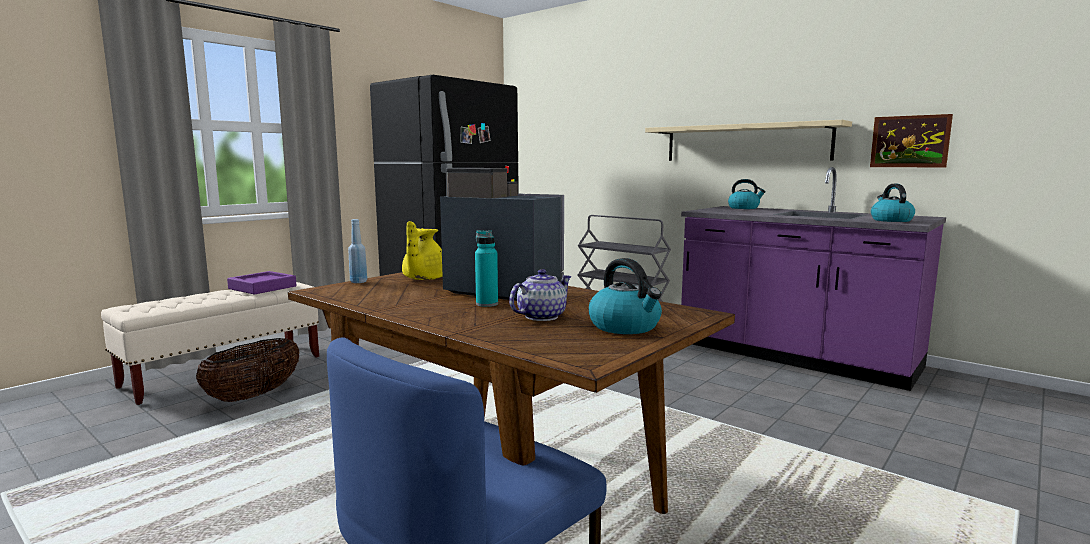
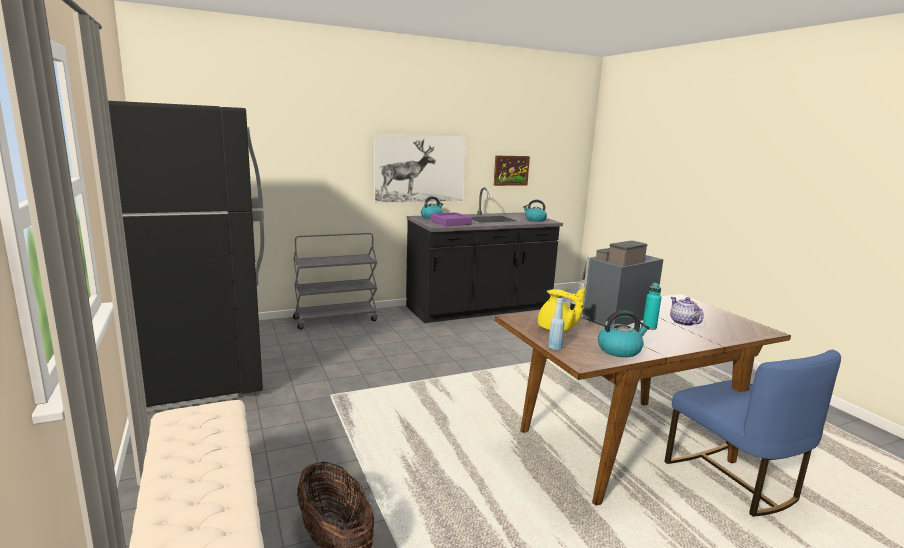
camera: 65 degrees left, 5 degrees up
(262, 287) = (201, 430): purple tray -> purple tray (450, 222)
(625, 326) = (706, 313): kettle -> kettle (619, 350)
(745, 143) = (420, 168): beige shelf -> picture
(795, 356) = (479, 309): purple counter -> black counter

